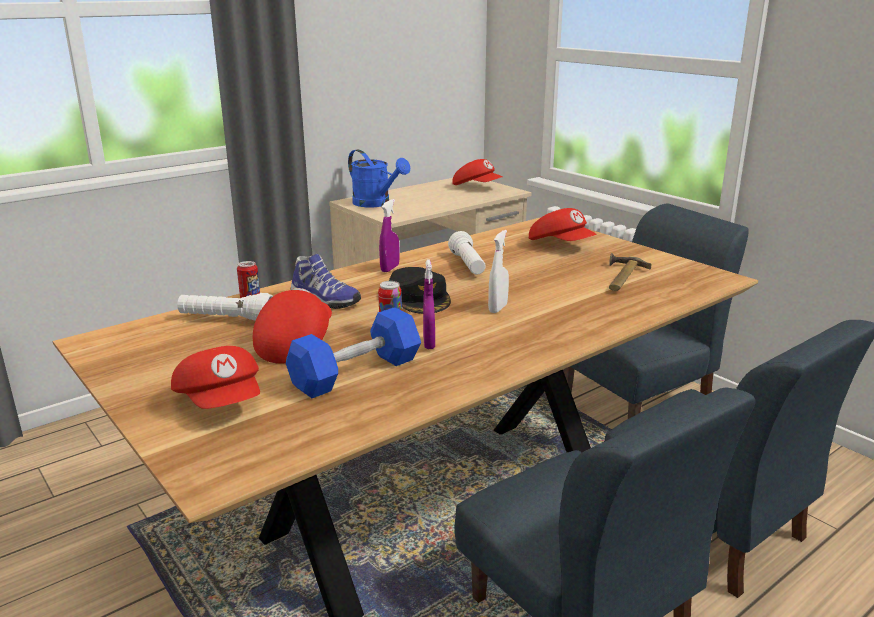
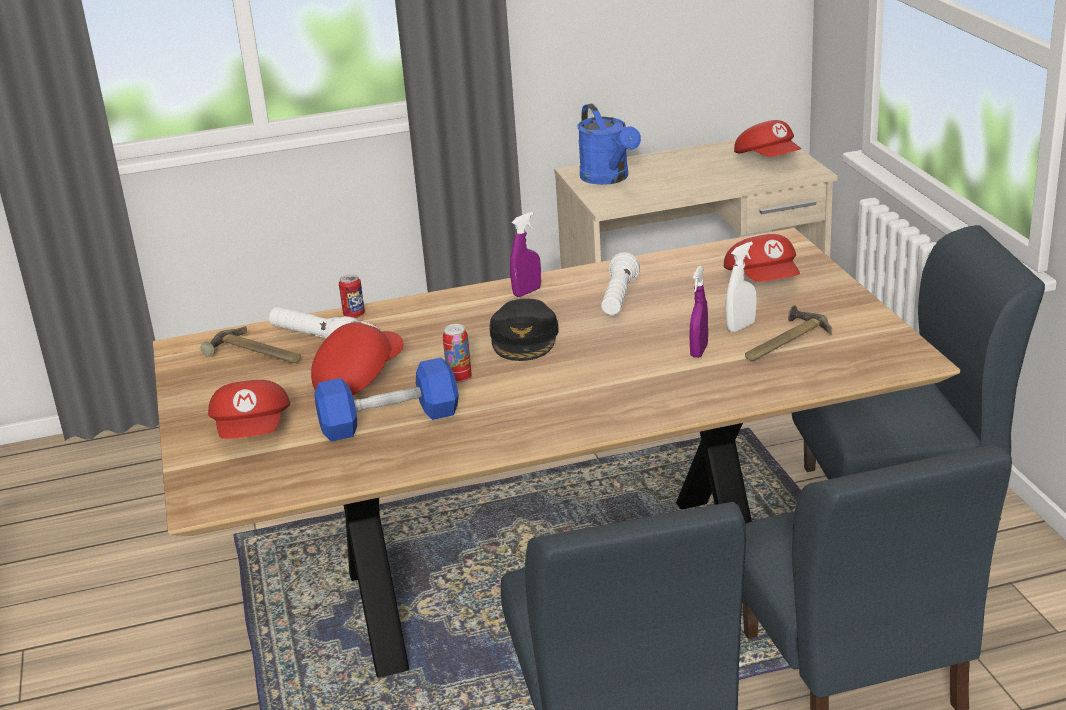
camera: 25 degrees right, 5 degrees up
(174, 339) = (254, 355): none -> hammer
(324, 301) = (424, 328): shoe -> none
(429, 343) = (485, 398): purple spray bottle -> purple spray bottle (699, 351)
(498, 308) = (596, 365): white spray bottle -> white spray bottle (741, 327)

